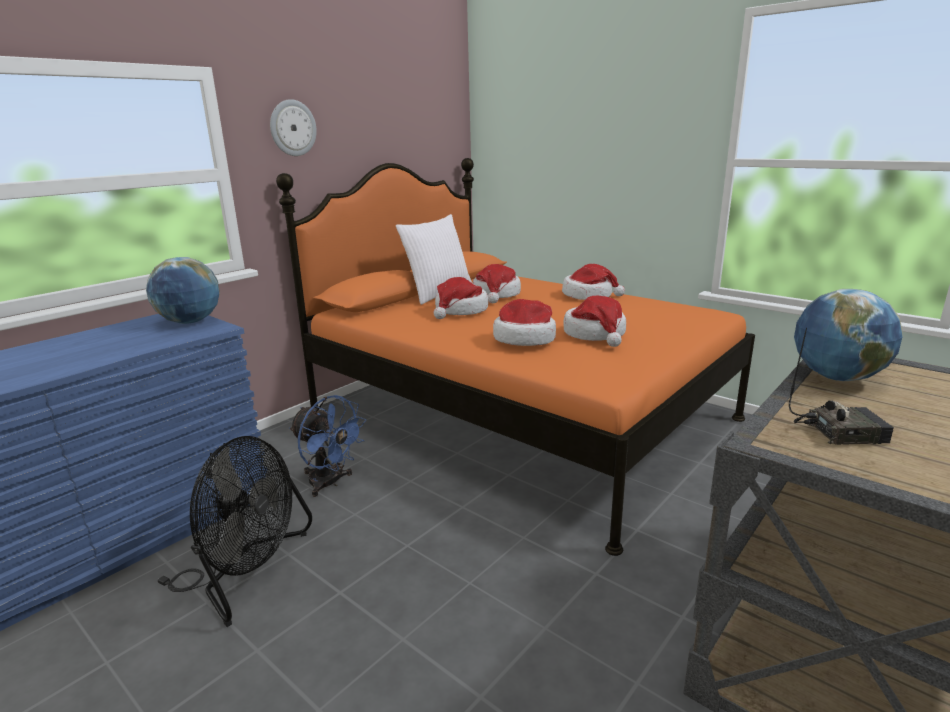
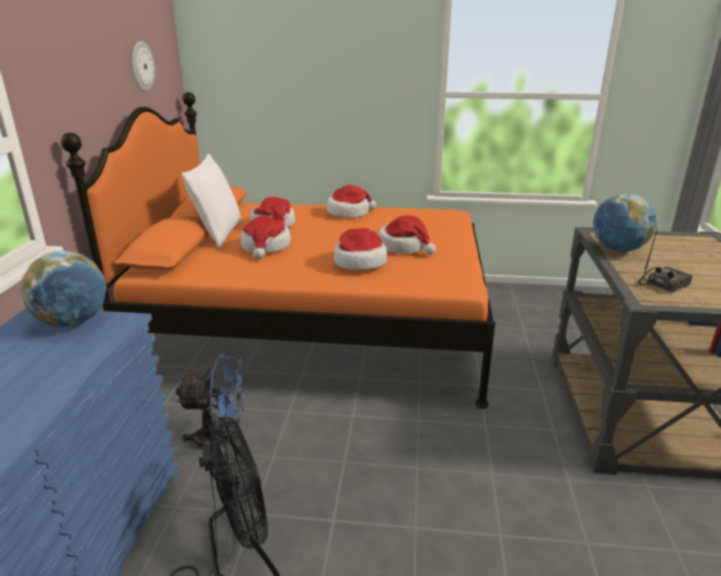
camera: 35 degrees left, 5 degrees up
(292, 128) = (61, 79): wall clock -> wall clock (141, 66)

